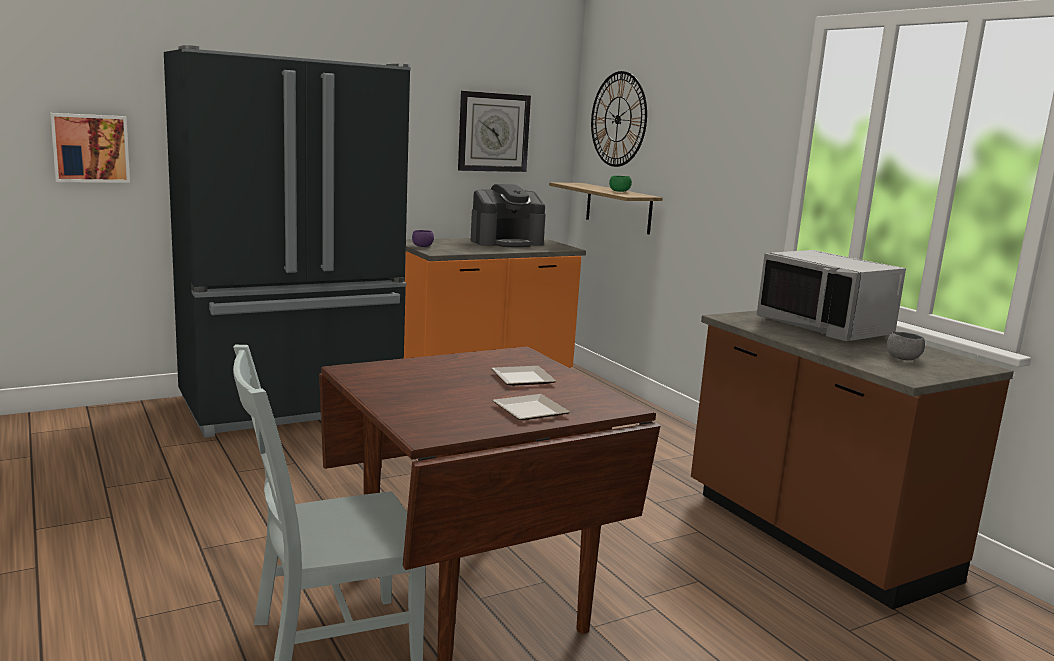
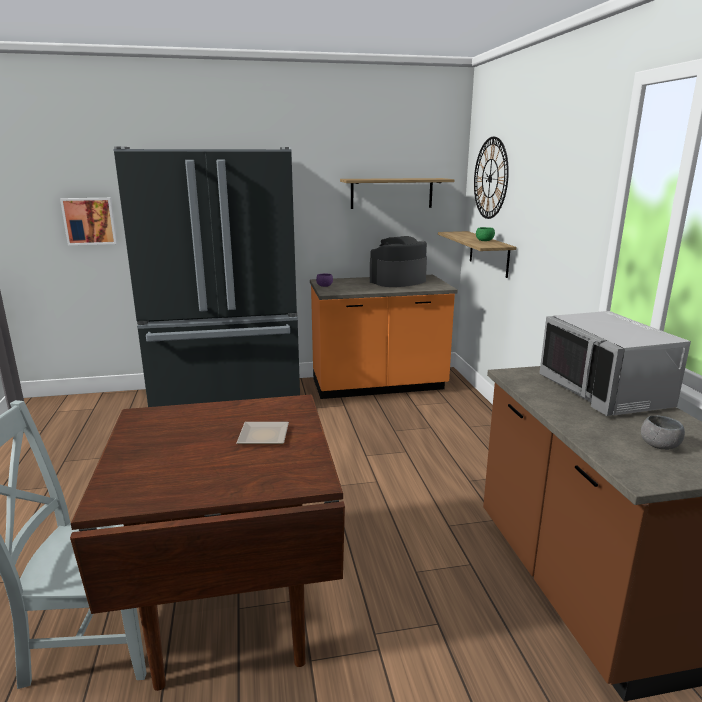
camera: 20 degrees right, 5 degrees up
(493, 132) = (391, 193): wall clock -> shelf
(507, 242) = (398, 281): coffee machine -> coffee machine turned 150 degrees clockwise
(527, 411) = (224, 479): plate -> none

